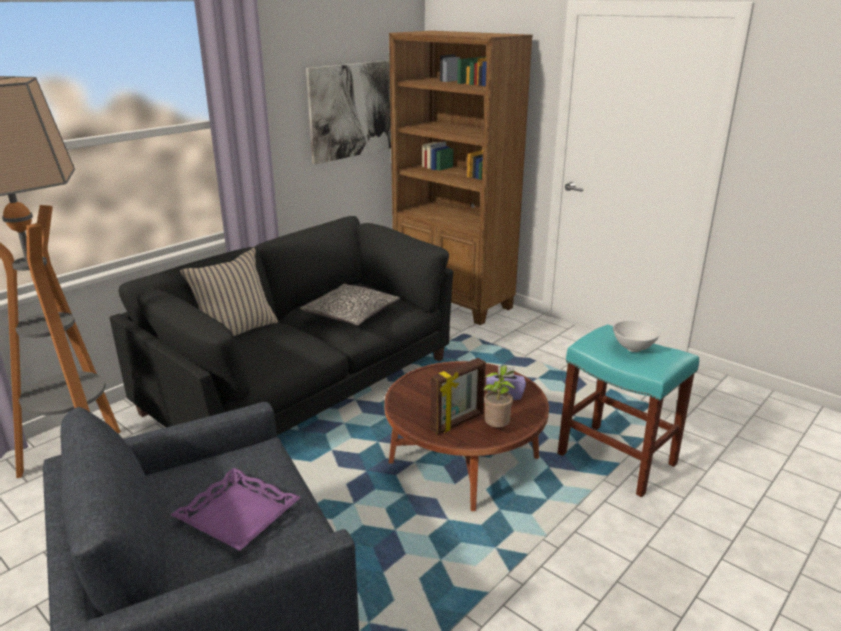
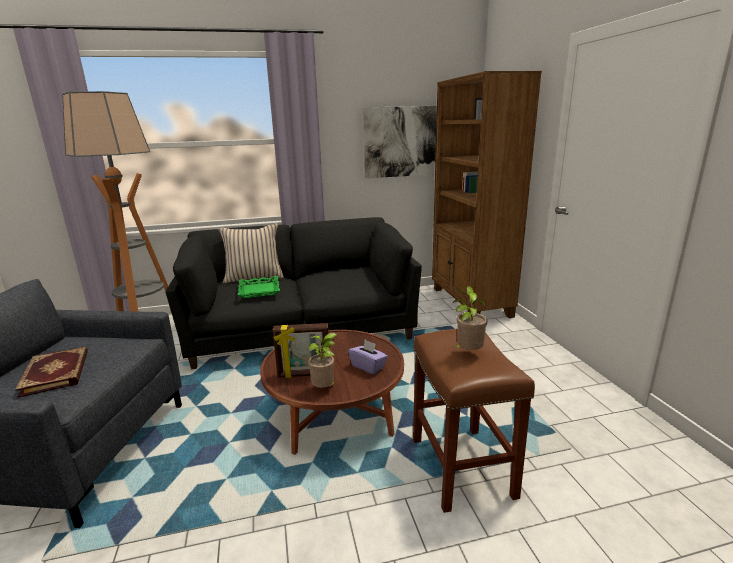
camera: 35 degrees right, 5 degrees down
(238, 515) = (57, 373): purple tray -> book
(278, 346) = (259, 290): none -> green tray
(351, 314) = (332, 283): pillow -> none
(618, 459) = (463, 468): turquoise stool -> brown stool
(633, 348) = (467, 353): white bowl -> potted plant

